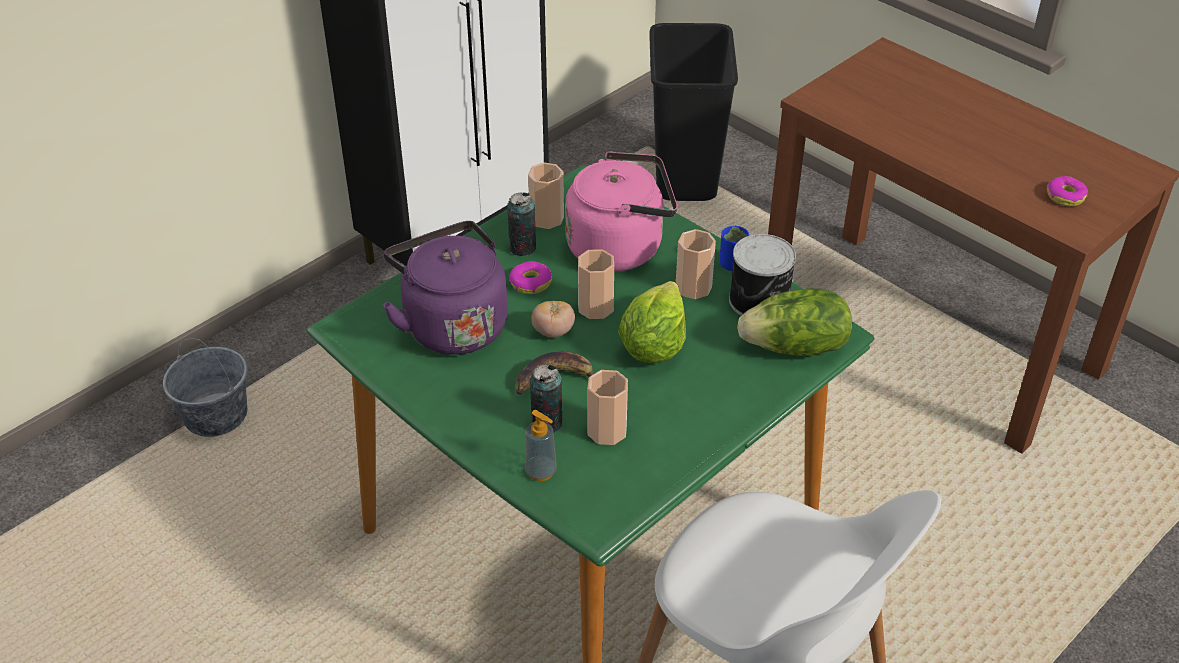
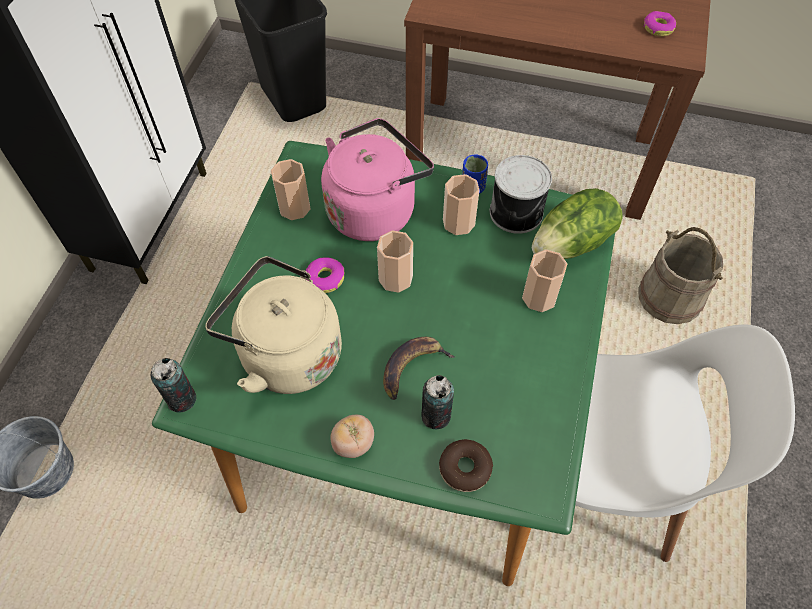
camera: 30 degrees left, 15 degrees up
(452, 324) = (285, 354): purple kettle -> beige kettle
(522, 248) = (294, 246): can -> can (182, 399)
(541, 471) = (465, 468): soap dispenser -> donut
(553, 331) = (377, 319): tomato -> tomato (353, 443)
(607, 431) = (489, 397): cup -> cup (539, 297)
(653, 345) = (467, 294): lettuce -> none
(998, 549) = (669, 297): none -> beige bucket

